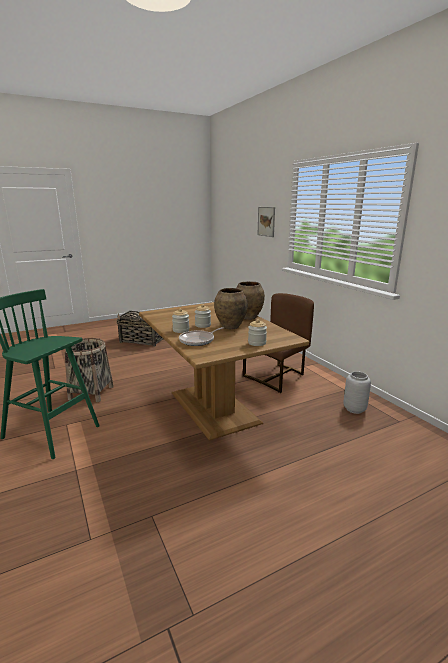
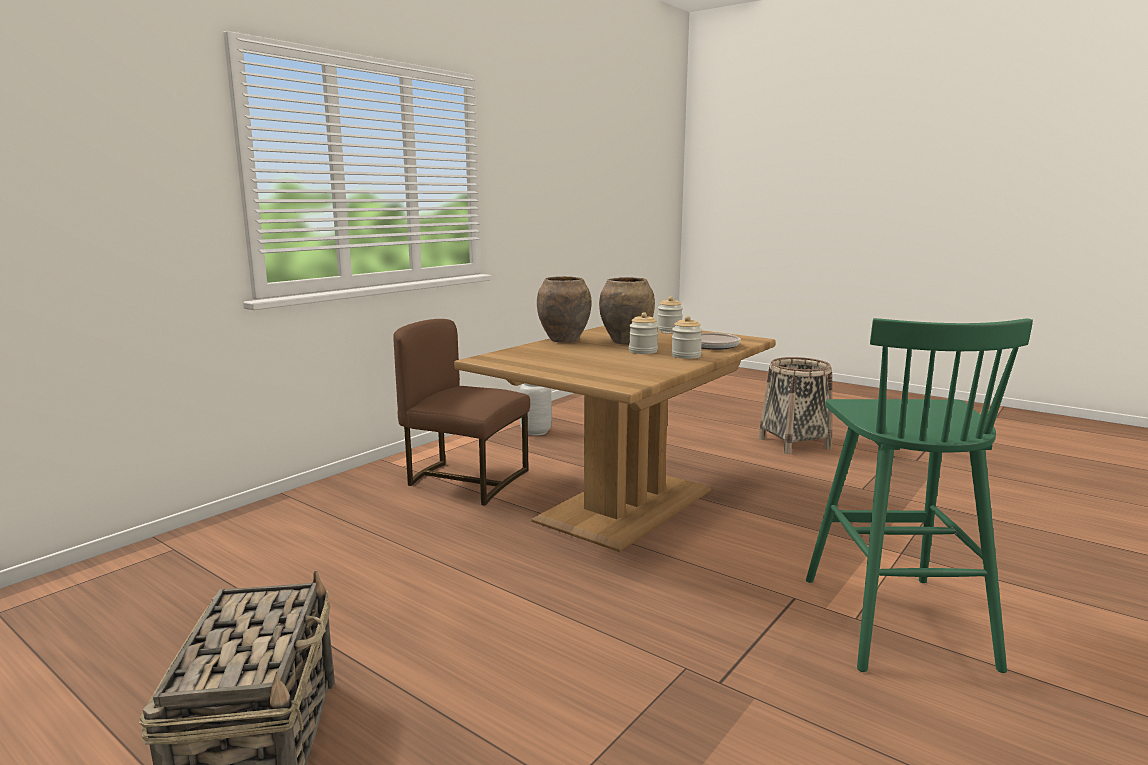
camera: 115 degrees left, 5 degrees down
(91, 393) = (728, 652): basket -> basket (794, 443)
(266, 221) = (122, 187): picture -> none

